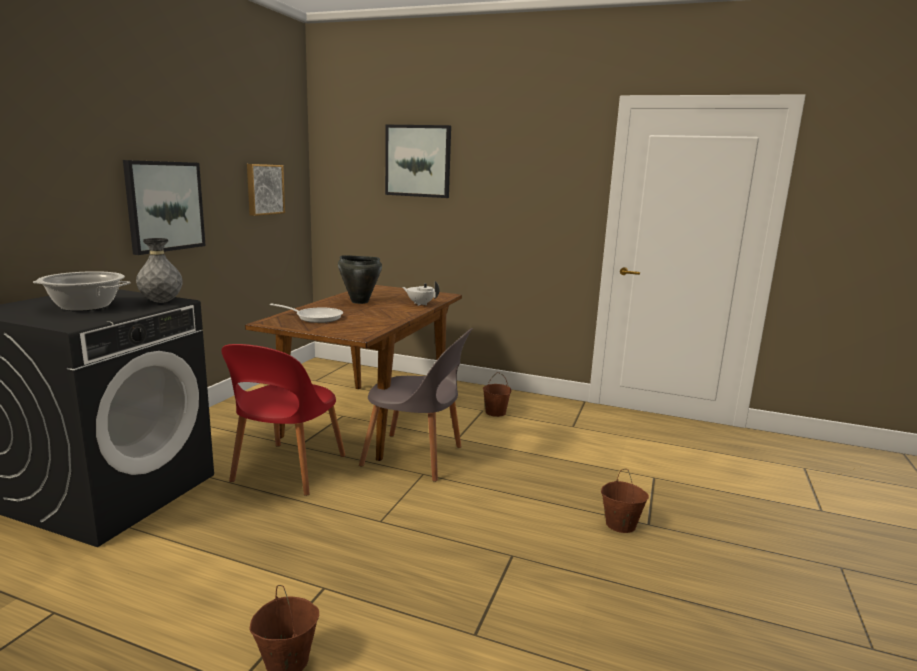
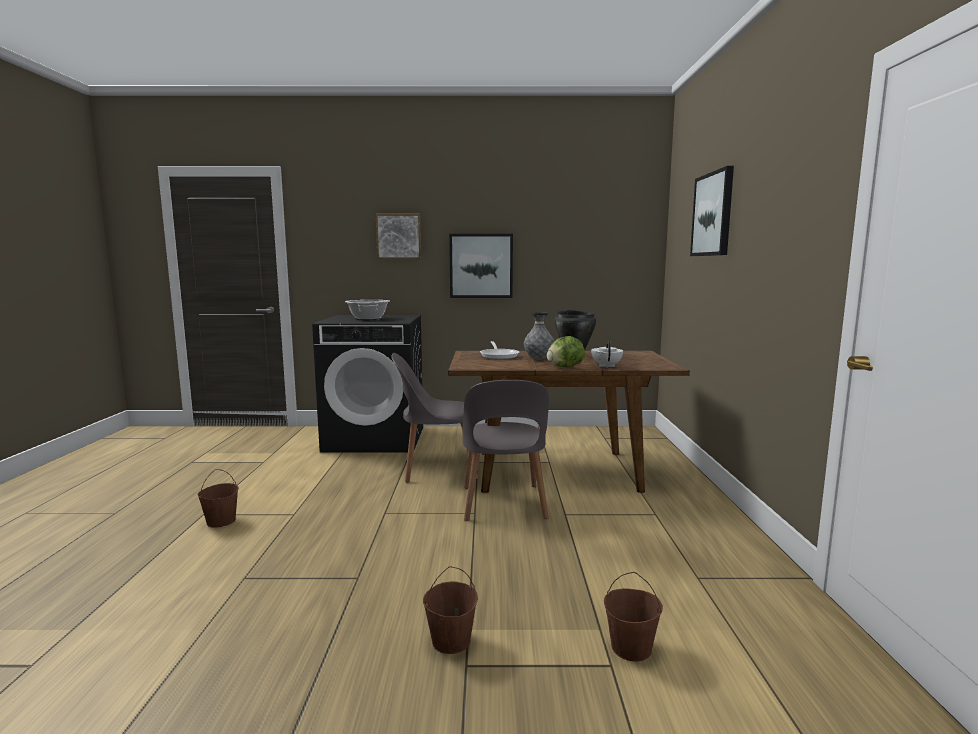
camera: 70 degrees right, 5 degrees down
(161, 302) = (394, 321): grey vase -> grey vase (538, 359)
(264, 189) = (593, 255): picture -> picture (399, 236)
(287, 470) = (436, 468): red chair -> grey chair
(407, 312) = (564, 367): none -> lettuce
(495, 412) = (660, 522): brown bucket -> brown bucket (631, 647)

